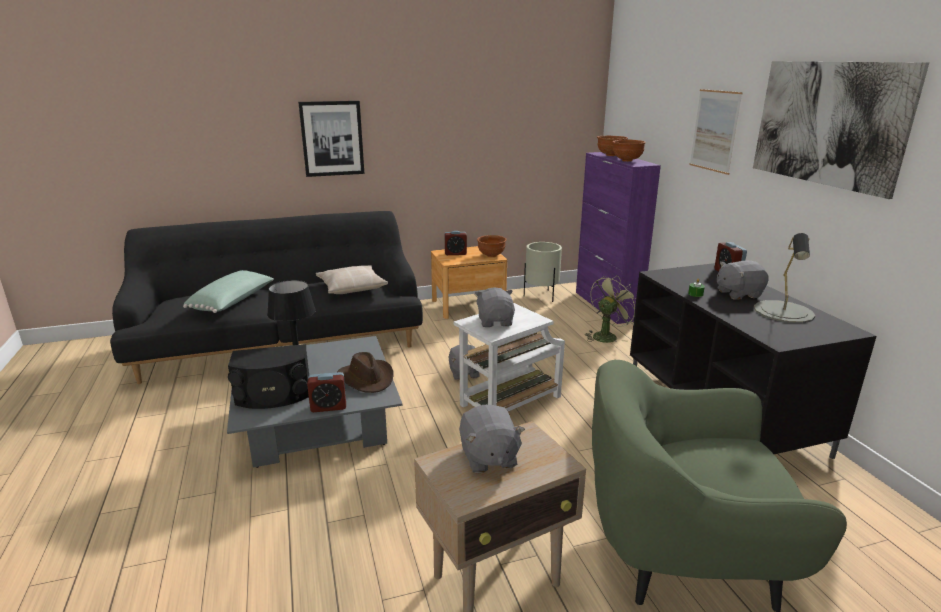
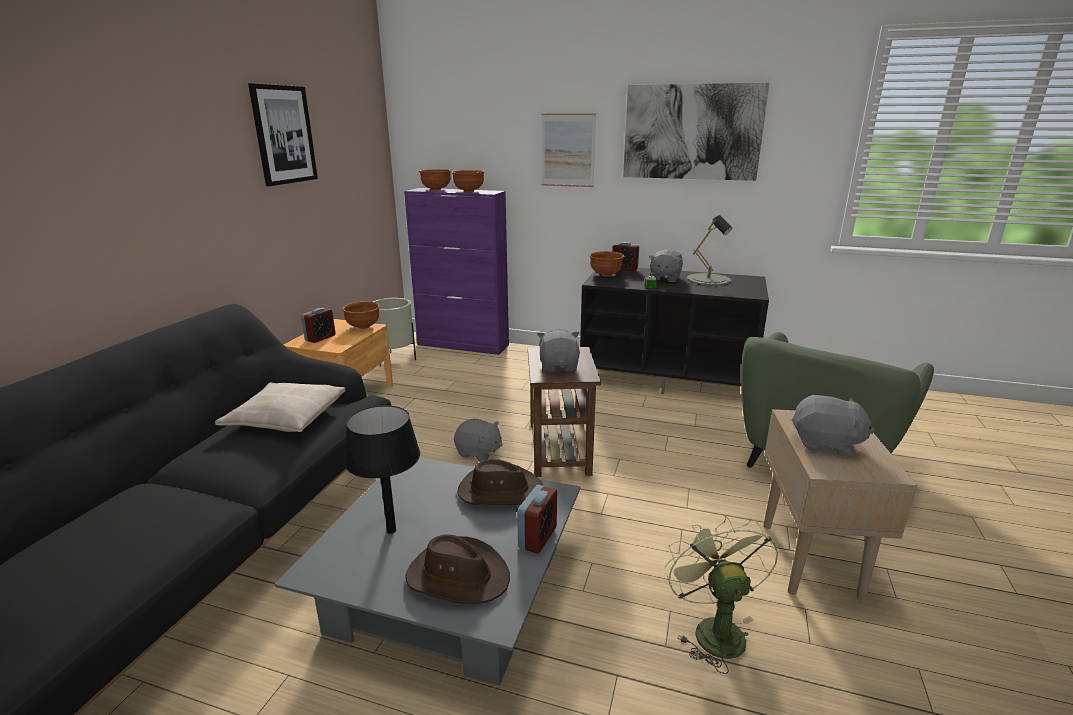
camera: 55 degrees left, 0 degrees up
(233, 302) = (146, 523): green pillow -> none
(273, 395) = (458, 576): black speaker -> brown hat
(332, 138) = (125, 205): picture -> picture (284, 135)
(495, 321) = (559, 366): grey plush toy -> grey plush toy turned 60 degrees clockwise
(508, 402) = (559, 451): white side table -> brown side table
(607, 336) = (511, 366): green fan -> green fan (713, 629)
(688, 272) = (605, 275): none -> brown bowl

